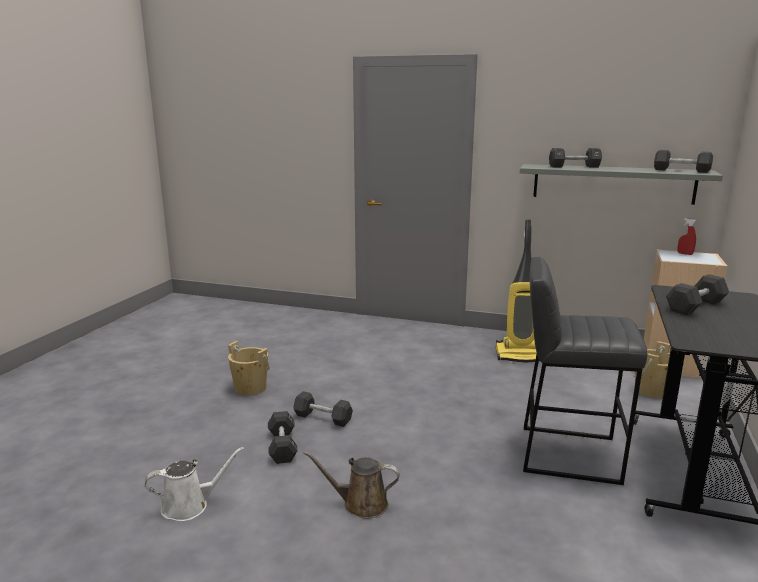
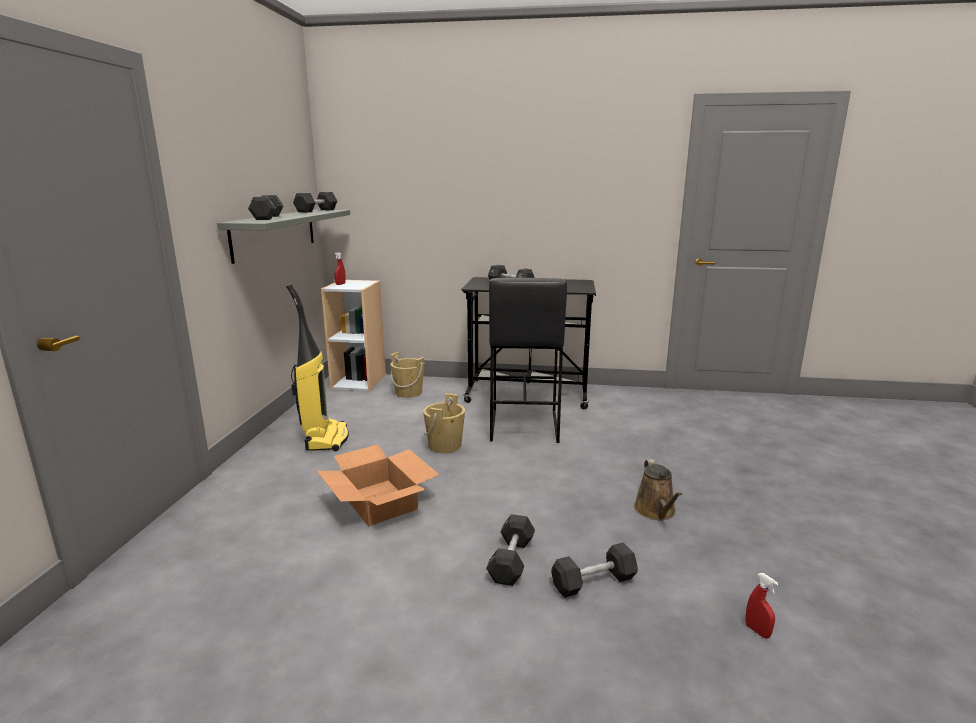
camera: 100 degrees left, 0 degrees up
(189, 506) = (757, 631): white watering can -> red spray bottle
(250, 388) = (433, 667): beige bucket -> beige bucket (445, 445)
(414, 376) = (379, 501): none -> cardboard box

